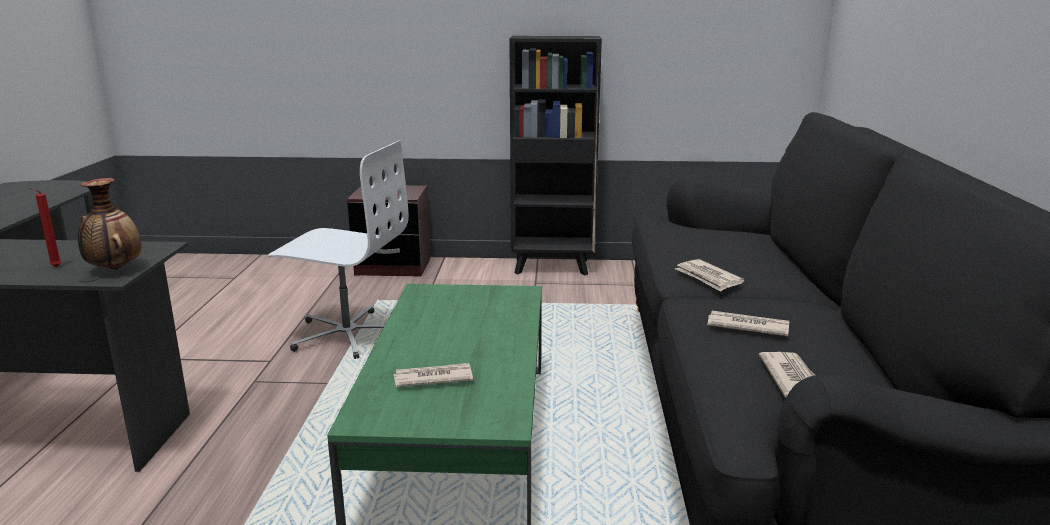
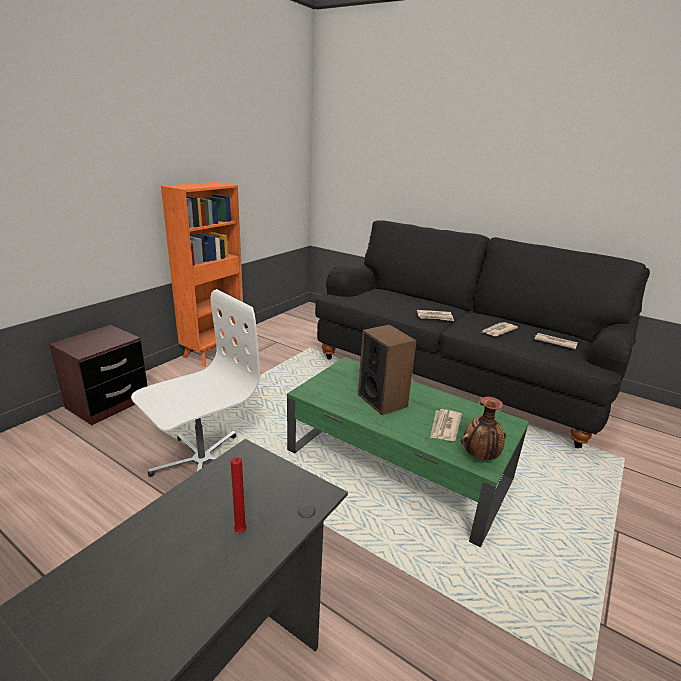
camera: 60 degrees left, 5 degrees up
(114, 269) = (293, 490): vase -> vase (480, 456)
(454, 329) = (382, 400): none -> speaker
(553, 267) = (214, 352): black bookcase -> orange bookcase

